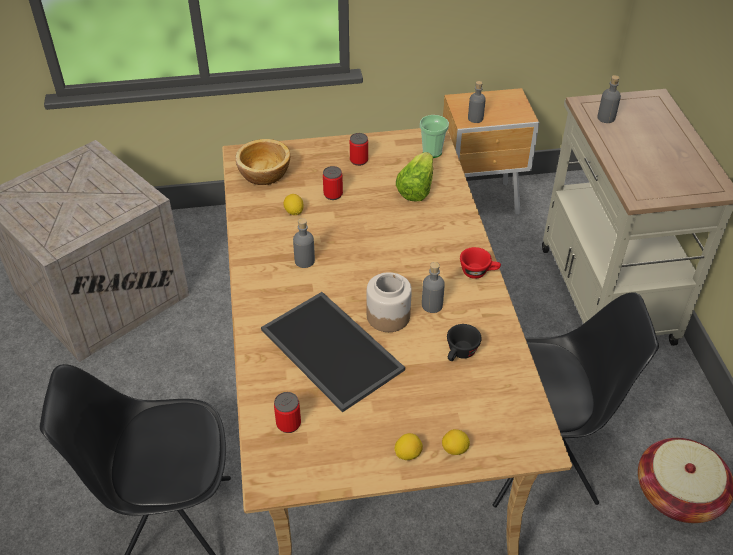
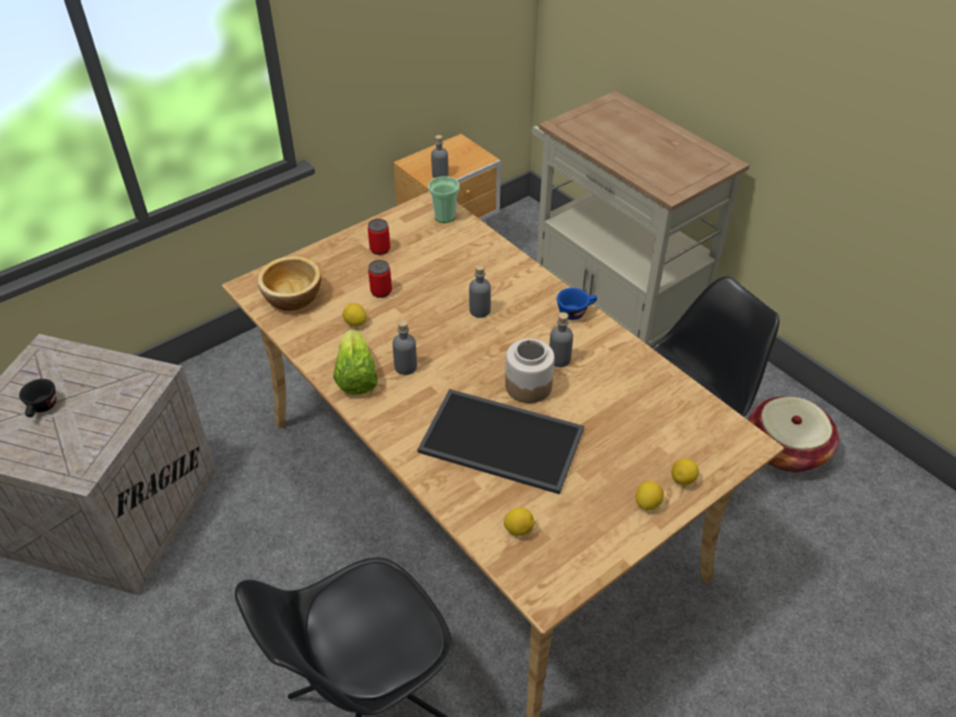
camera: 30 degrees left, 0 degrees up
(288, 424) = (518, 529): can -> lemon
(416, 189) = (457, 256): lettuce -> lettuce (356, 376)
(460, 354) = (619, 392): black cup -> black cup (42, 408)
(478, 272) = (576, 312): red cup -> blue cup
(606, 118) = (588, 132): grey bottle -> grey bottle (480, 310)

